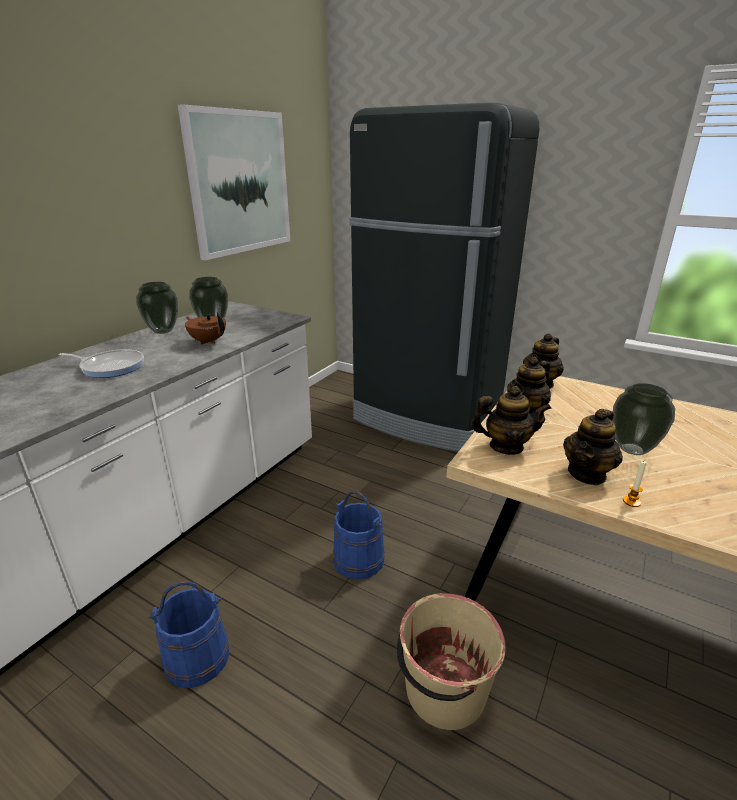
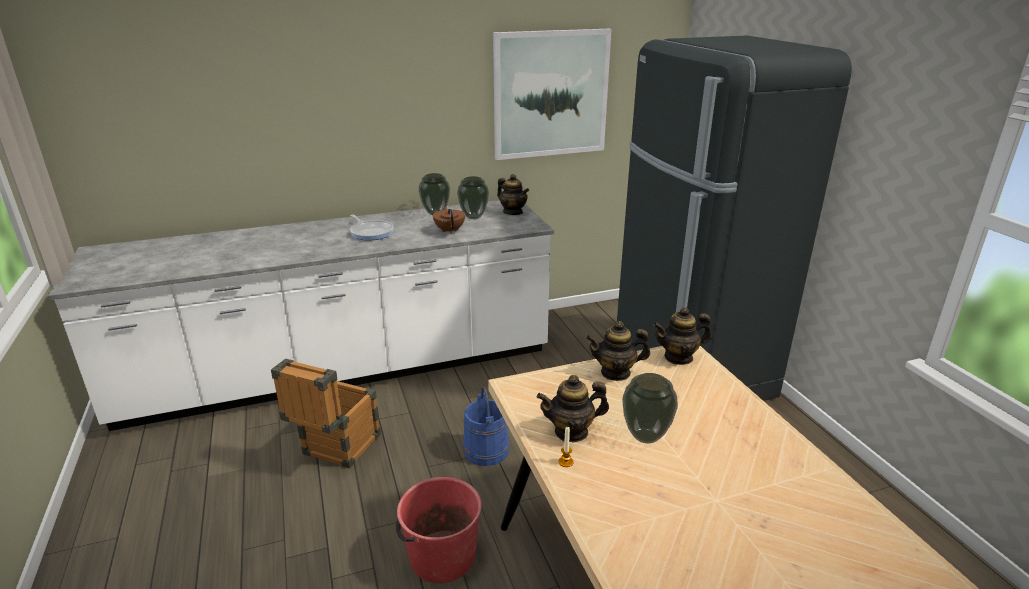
camera: 40 degrees right, 0 degrees up
(197, 658) = (336, 450): blue bucket -> crate
(443, 691) = (441, 556): beige bucket -> red bucket
(506, 447) = (549, 387): teapot -> teapot (513, 212)

